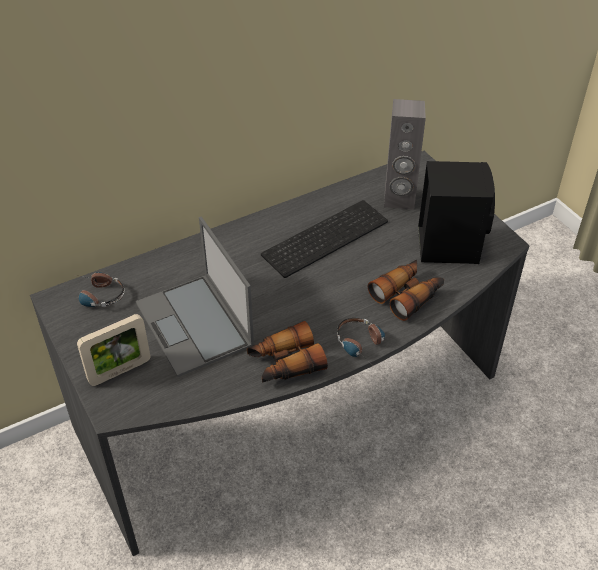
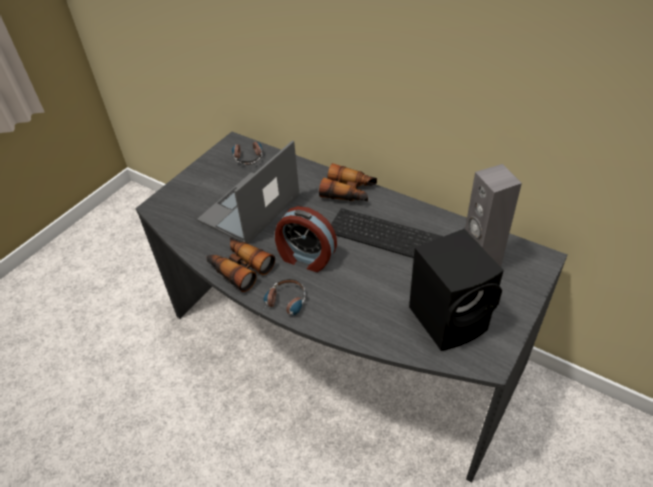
camera: 65 degrees right, 0 degrees up
(120, 371) = (189, 194): picture frame -> none
(309, 306) = (306, 258): none -> alarm clock
(407, 294) = (362, 313): binoculars -> binoculars (349, 192)

